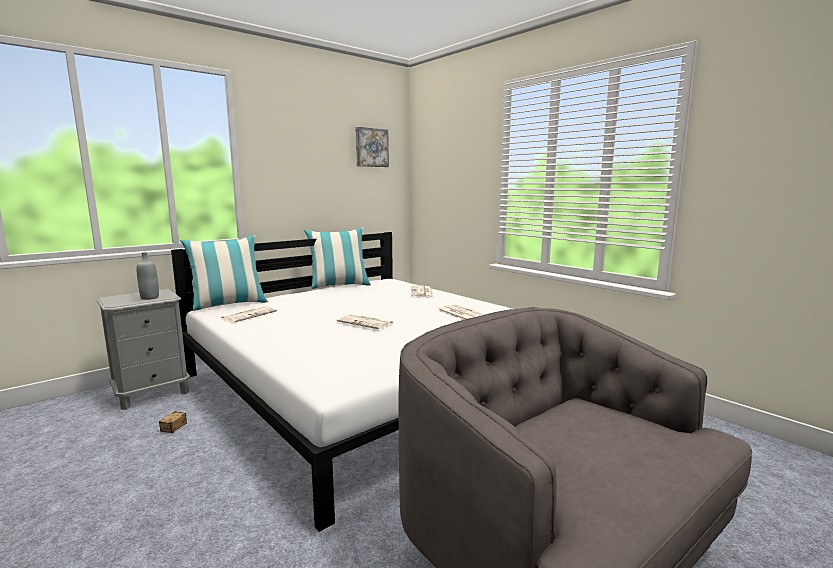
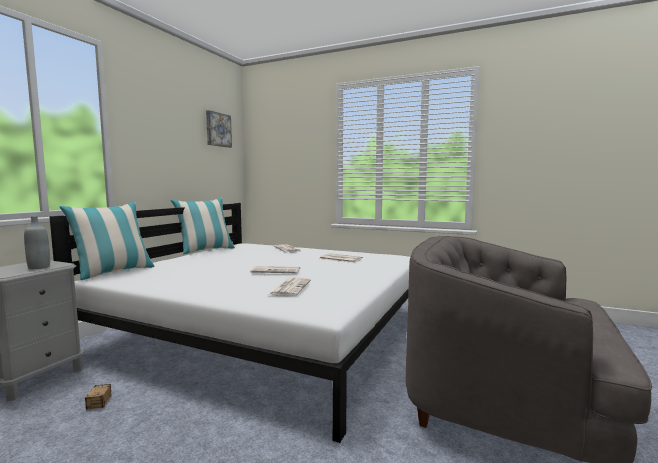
camera: 25 degrees left, 5 degrees down
(249, 315) = (153, 277): newspaper -> newspaper (290, 287)

